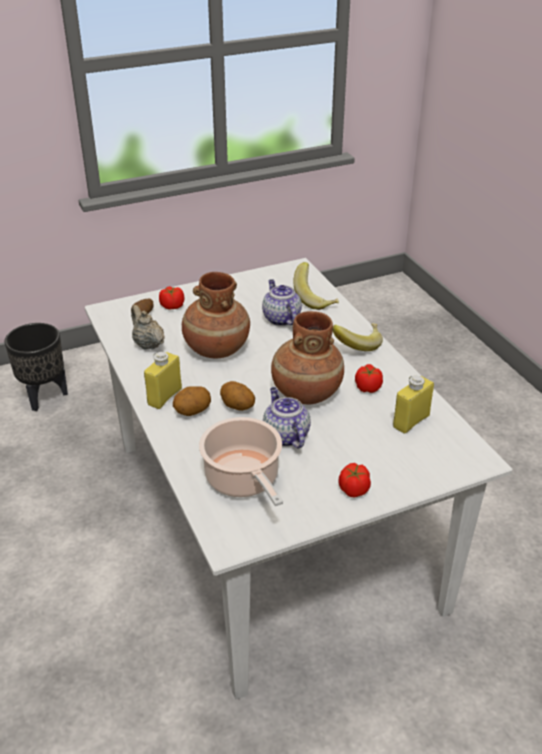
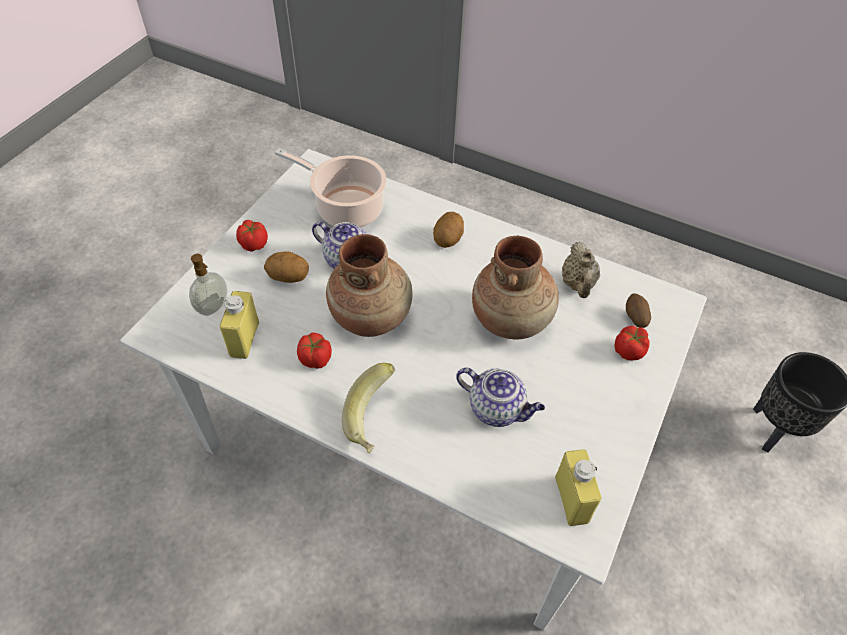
camera: 140 degrees right, 15 degrees up
(148, 344) = (578, 284): beige teapot -> beige teapot turned 75 degrees clockwise
(164, 396) = (487, 240): yellow bottle -> yellow bottle (571, 499)
(237, 407) = (416, 264): potato -> potato (288, 277)
(316, 299) = (493, 477): banana -> none
(422, 454) = (214, 308): none -> soap dispenser

